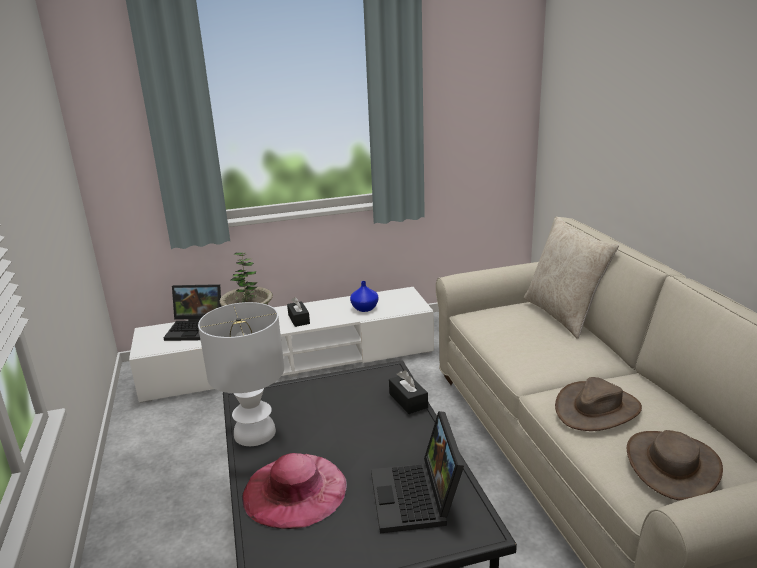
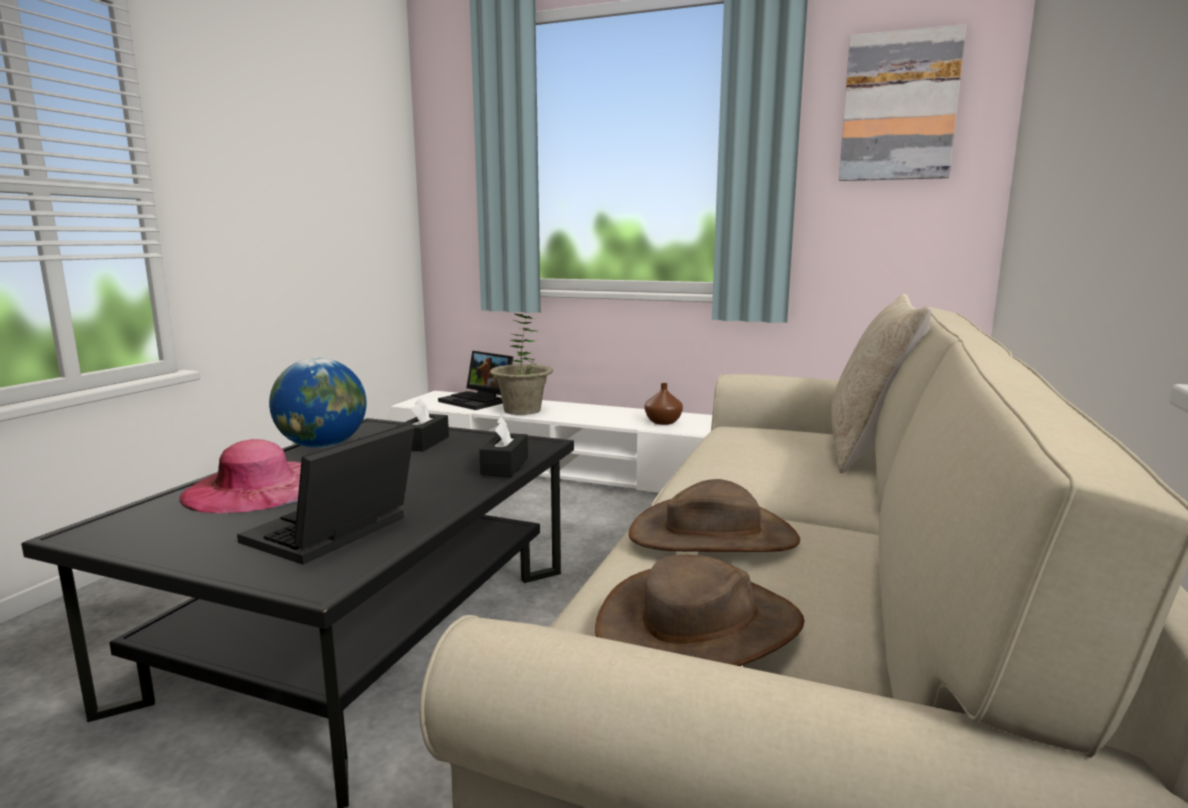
camera: 35 degrees right, 10 degrees down
(255, 434) = (323, 446): white table lamp -> globe
(299, 319) = (579, 414): black tissue box -> black tissue box (424, 443)
(364, 308) = (663, 422): blue vase -> brown vase
(477, 64) = (899, 107): none -> picture

